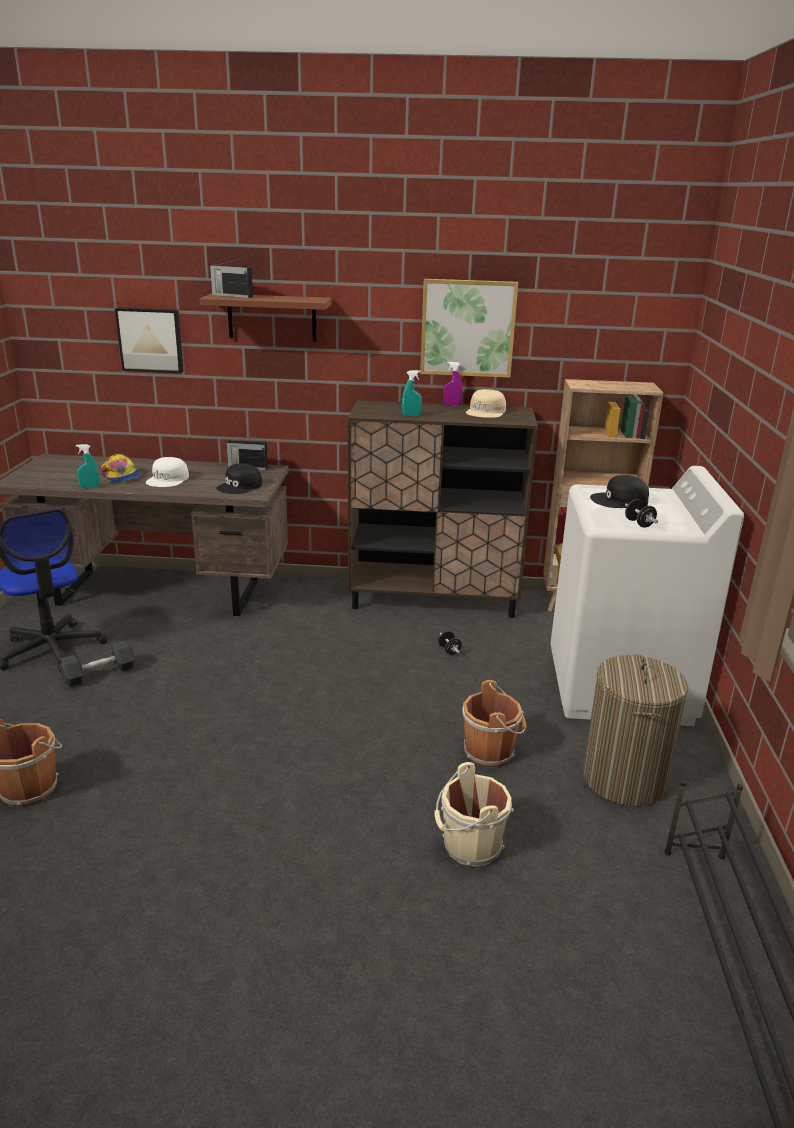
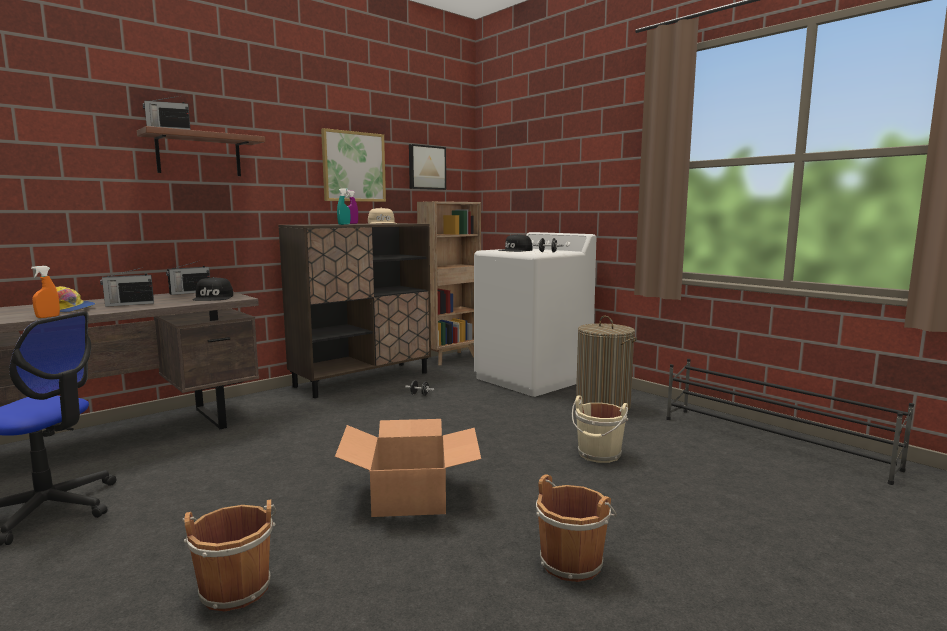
camera: 45 degrees left, 15 degrees down
(89, 487) = (48, 317): turquoise spray bottle -> orange spray bottle
(99, 673) = (151, 501): grey dumbbell -> none
(151, 340) = (65, 174): picture -> picture (426, 167)
(168, 479) = (129, 304): white cap -> radio
(235, 778) = (411, 495): none -> cardboard box
(491, 751) = (529, 420): brown bucket -> brown bucket (572, 561)

